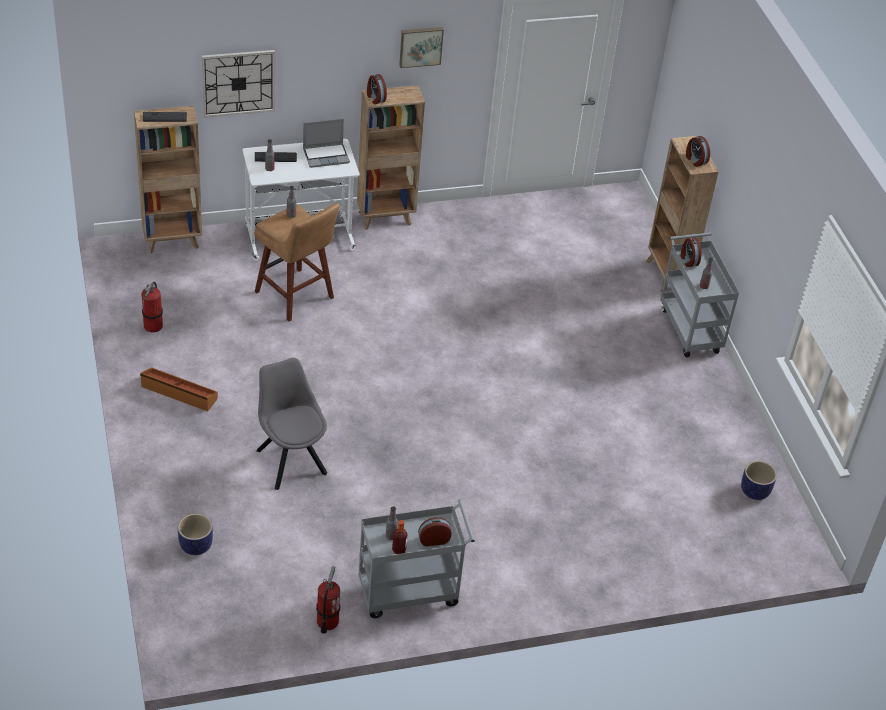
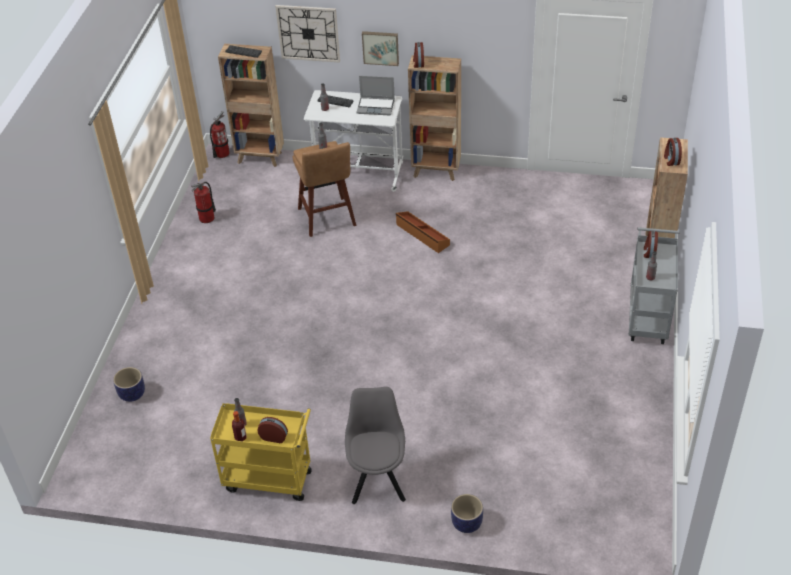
camera: 30 degrees right, 0 degrees up
(179, 393) = (193, 273): brown storage box -> brown storage box (422, 235)
(290, 461) = (243, 347): grey chair -> grey chair (378, 480)
(327, 621) = (192, 483): fire extinguisher -> fire extinguisher (222, 153)
(411, 595) = (271, 482): grey cart -> yellow cart
(420, 46) = (462, 23): picture -> picture (380, 47)
(755, 492) = (628, 477): planter -> planter (466, 523)

